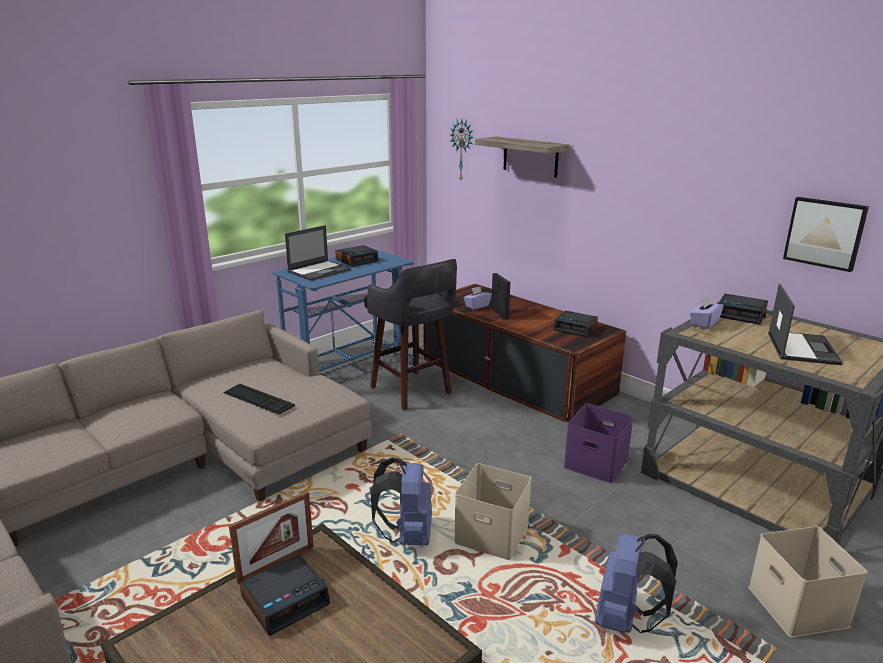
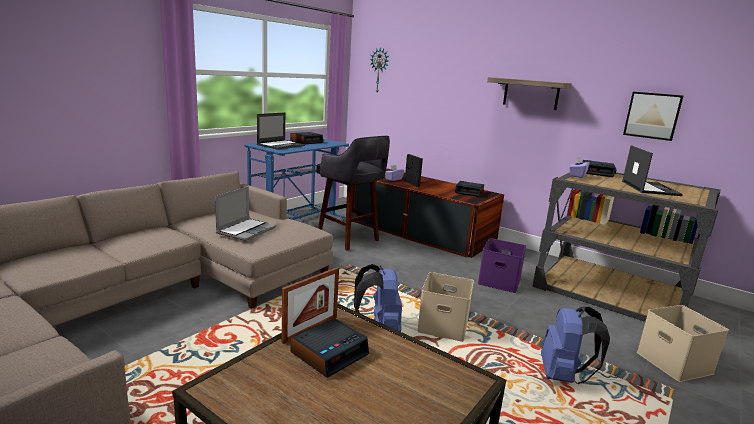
camera: 10 degrees left, 5 degrees down
(258, 399) = (246, 230): keyboard -> laptop
(530, 156) = (433, 73): shelf -> shelf (531, 93)

